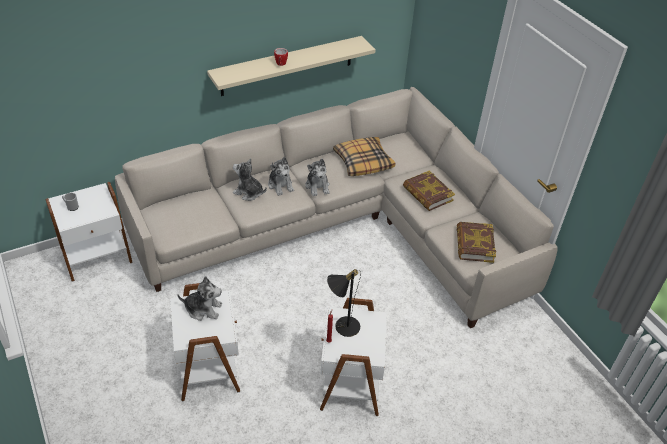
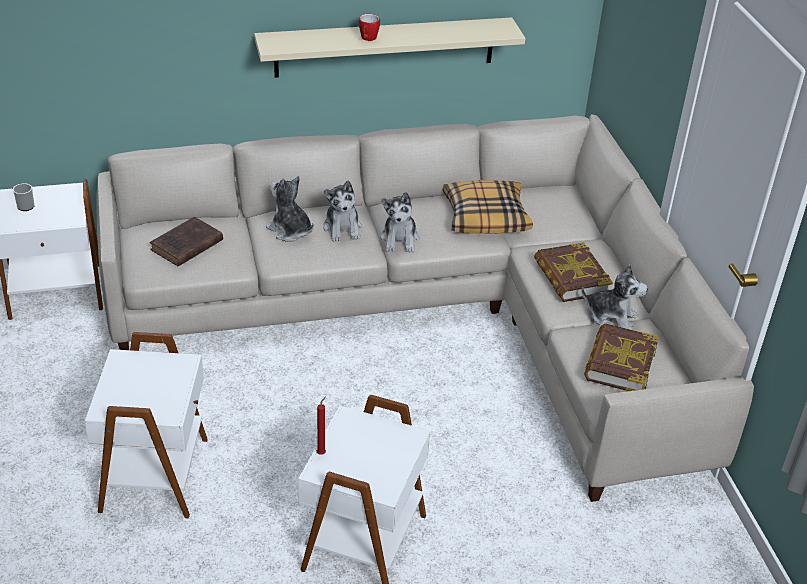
camera: 15 degrees right, 5 degrees down
(187, 215) = (185, 246): none -> brown book
(203, 309) = (151, 373): plush toy -> plush toy (611, 316)
(342, 325) = (352, 435): black table lamp -> none

